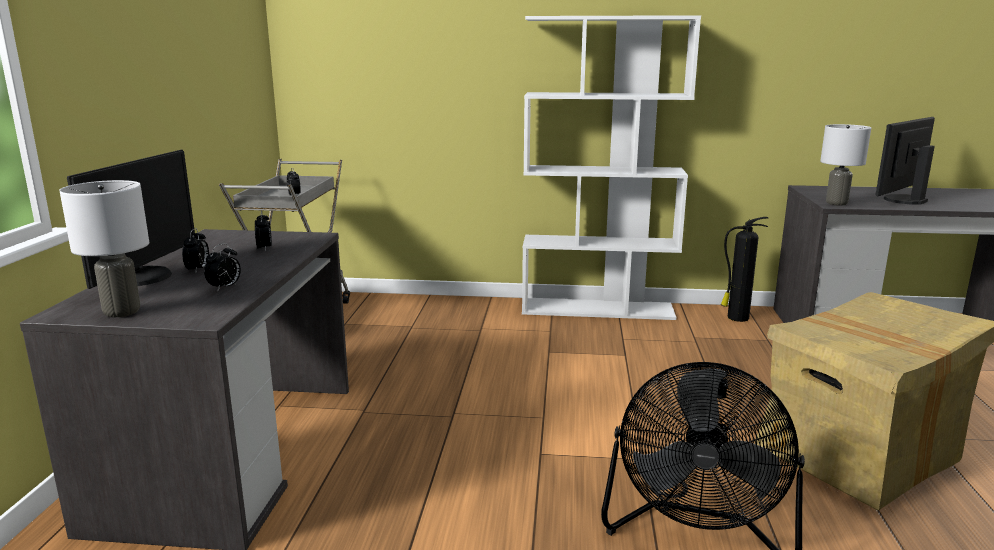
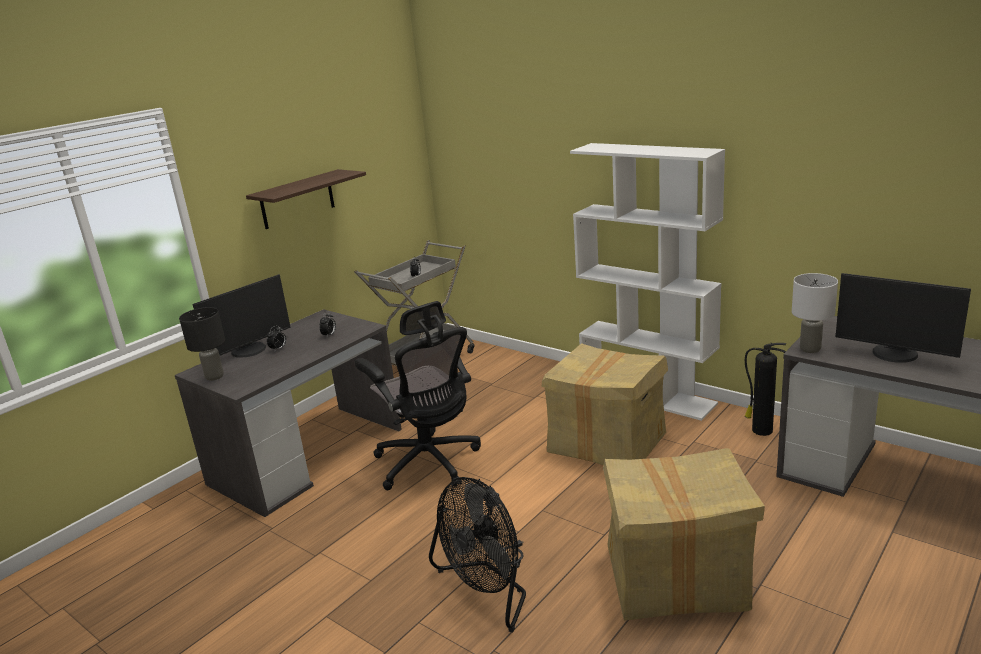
camera: 35 degrees right, 5 degrees up
(121, 312) = (215, 376): white table lamp -> black table lamp
(152, 58) = (297, 199): none -> shelf
(225, 288) = (273, 367): alarm clock -> none
(432, 417) = (428, 462): none -> office chair
(617, 355) = (607, 443): none -> cardboard box
(903, 200) = (894, 354): monitor -> monitor turned 135 degrees counterclockwise

